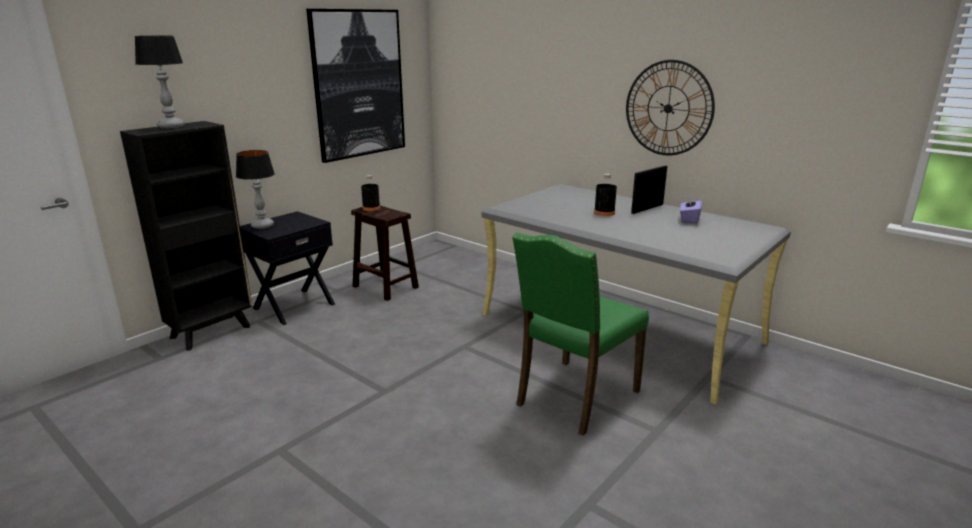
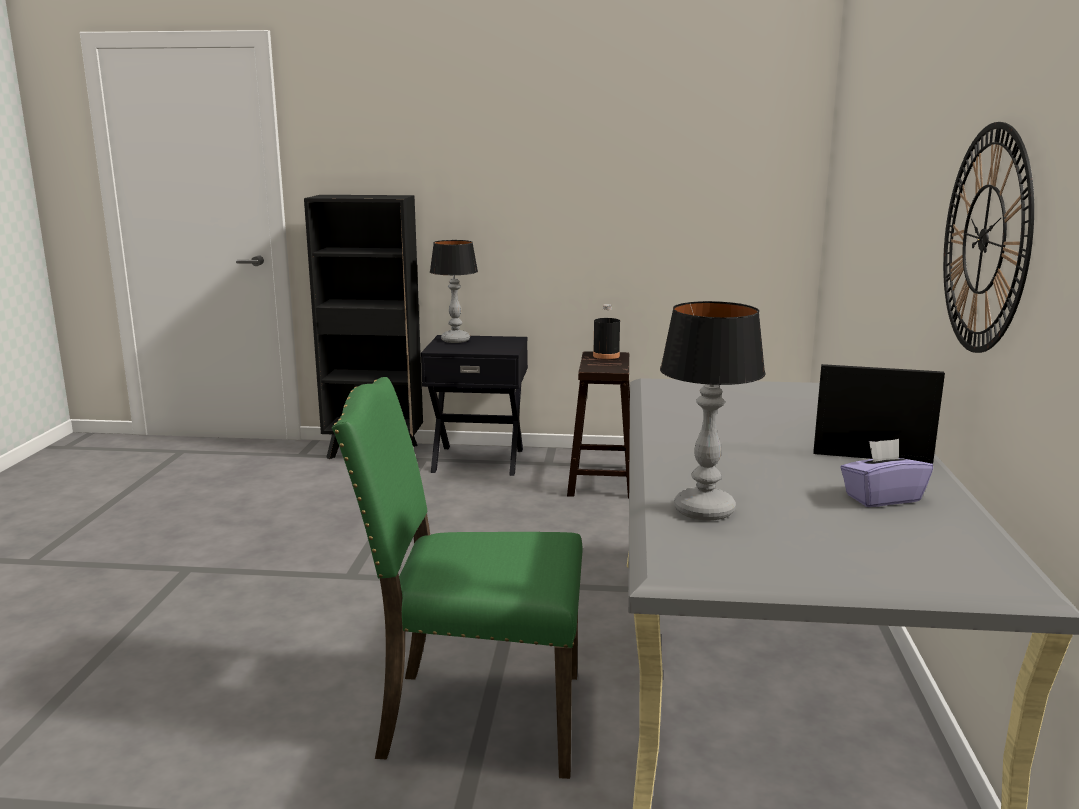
camera: 55 degrees right, 5 degrees down
(171, 126) = (363, 195): table lamp -> table lamp (705, 510)
(359, 84) = (664, 170): picture -> none
(604, 213) = (769, 436): black bottle -> none

